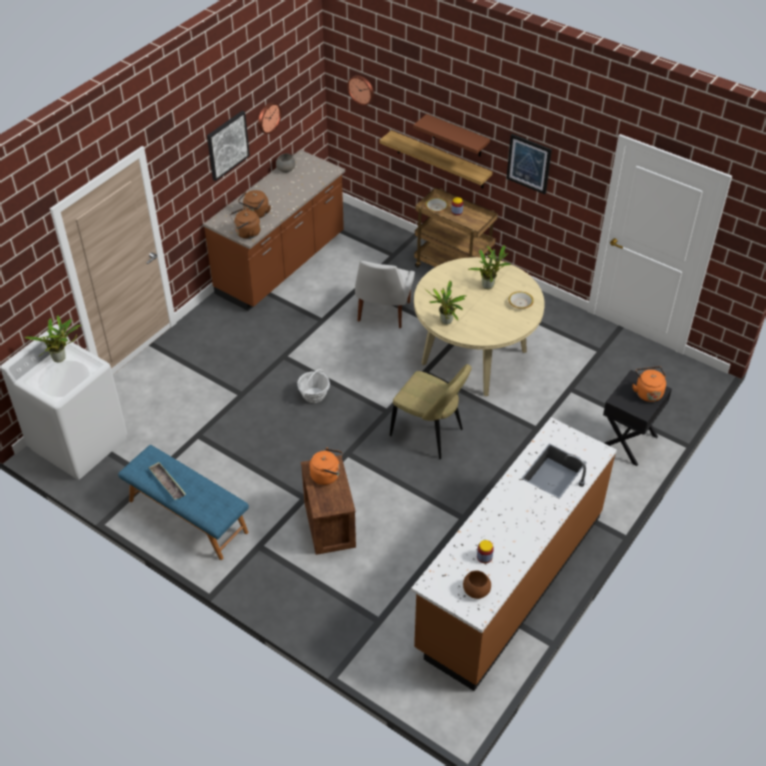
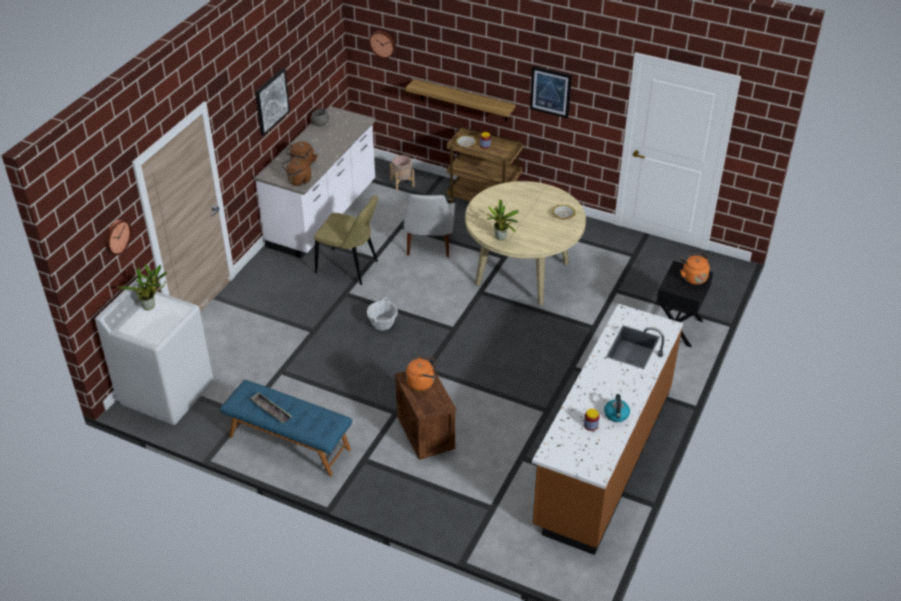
camera: 10 degrees left, 5 degrees down
(268, 117) = (302, 74): wall clock -> wall clock (116, 236)
(282, 265) = (323, 215): brown counter -> white counter
(372, 238) = (402, 183): none -> beige planter
(429, 434) = (498, 344): beige chair -> beige chair (349, 268)
(457, 136) = (479, 75): brown shelf -> none
(475, 590) = (590, 453): brown bowl -> none
(489, 285) = (531, 203): potted plant -> none
(515, 548) = (616, 415): none -> kettle

